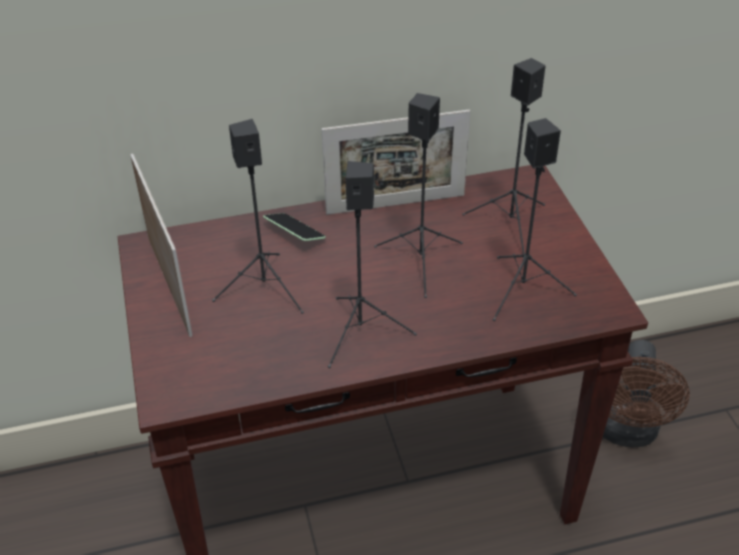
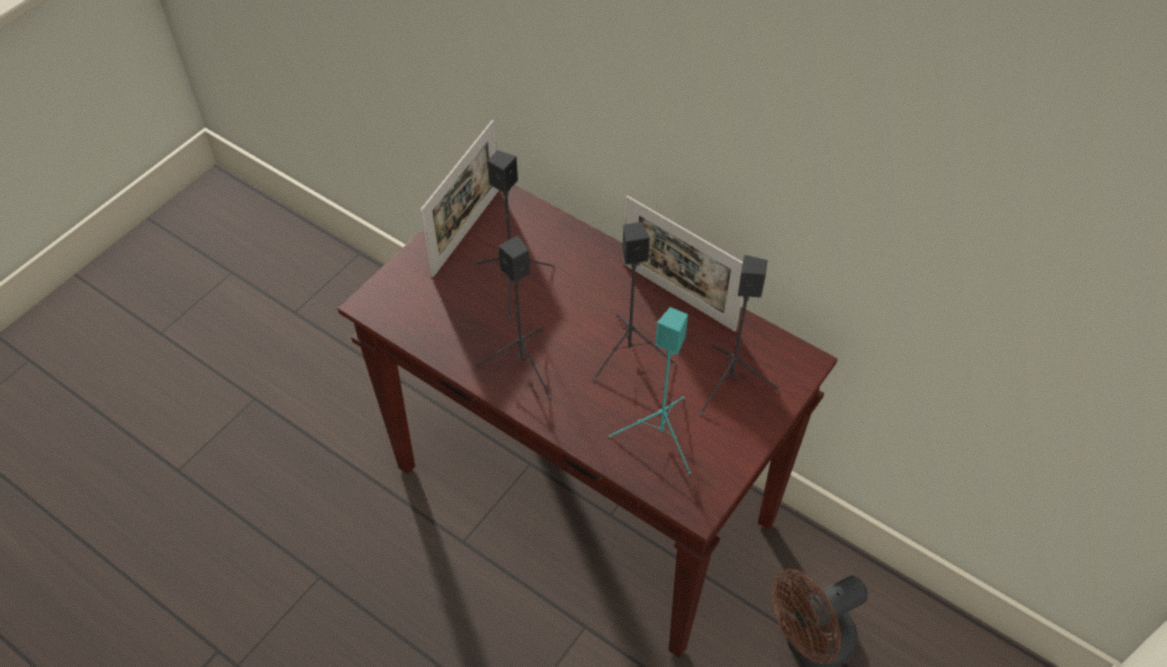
camera: 50 degrees right, 10 degrees up
(294, 234) = (583, 260): phone -> none
(523, 290) = (662, 435): black speaker -> turquoise speaker

